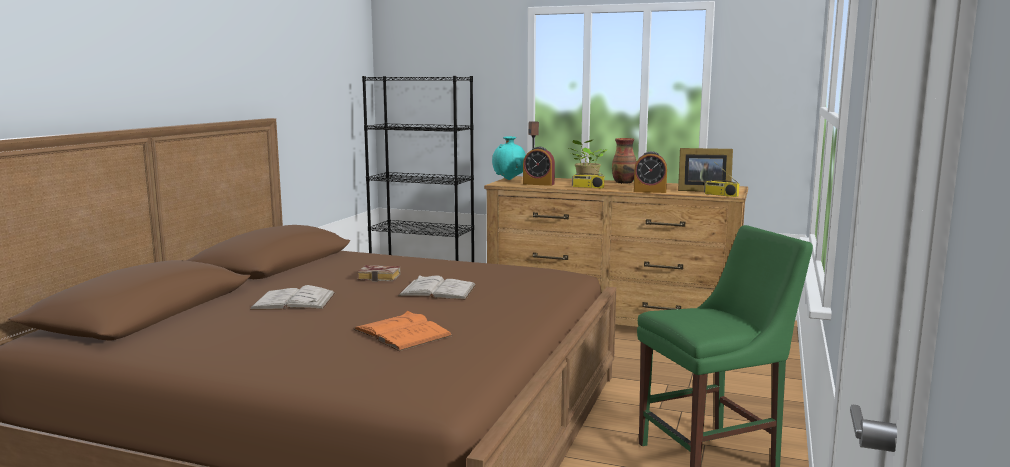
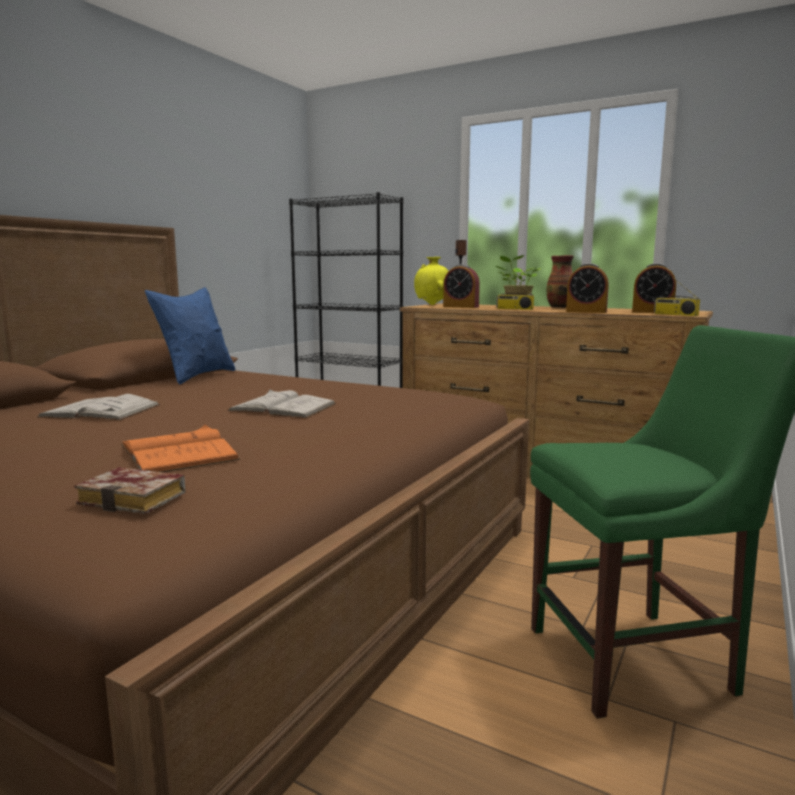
camera: 10 degrees right, 0 degrees up
(326, 261) = (196, 376): none -> blue pillow
(381, 277) = (234, 392): book -> book (137, 498)
(509, 179) = (432, 304): turquoise vase -> yellow vase
(702, 190) = (652, 312): picture frame -> alarm clock

